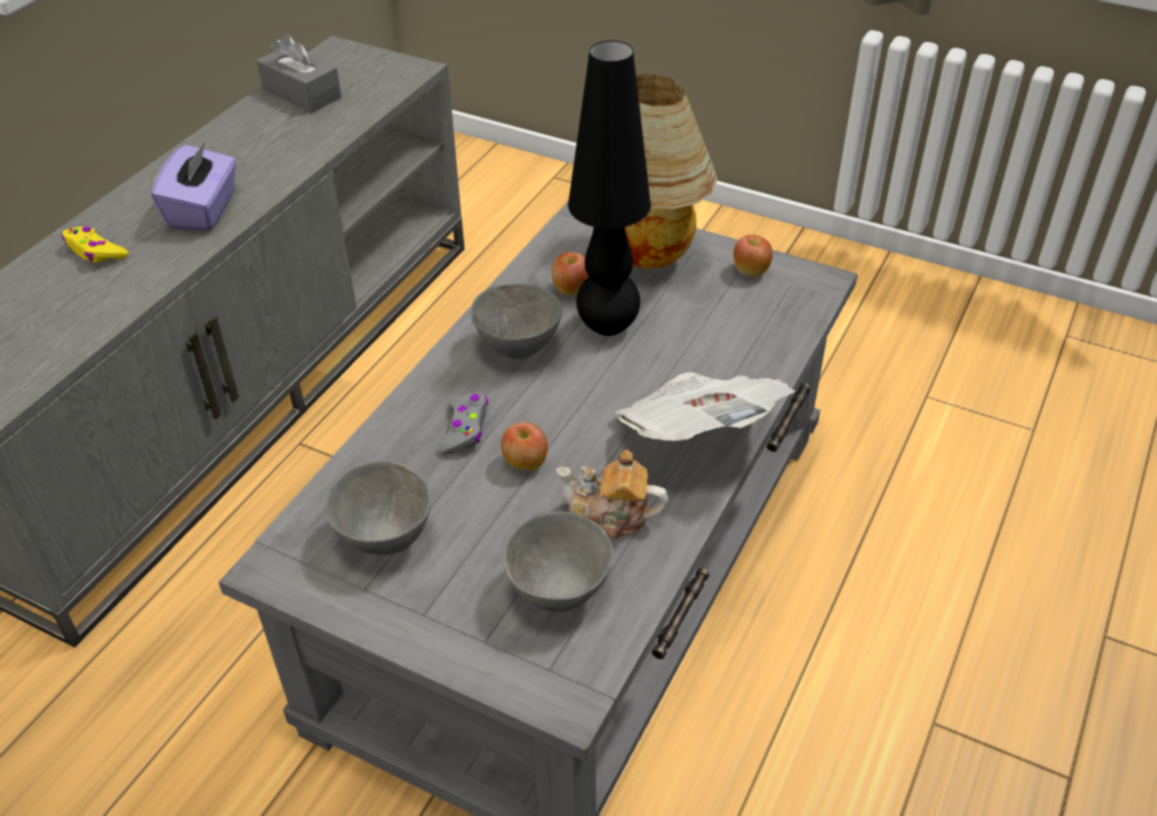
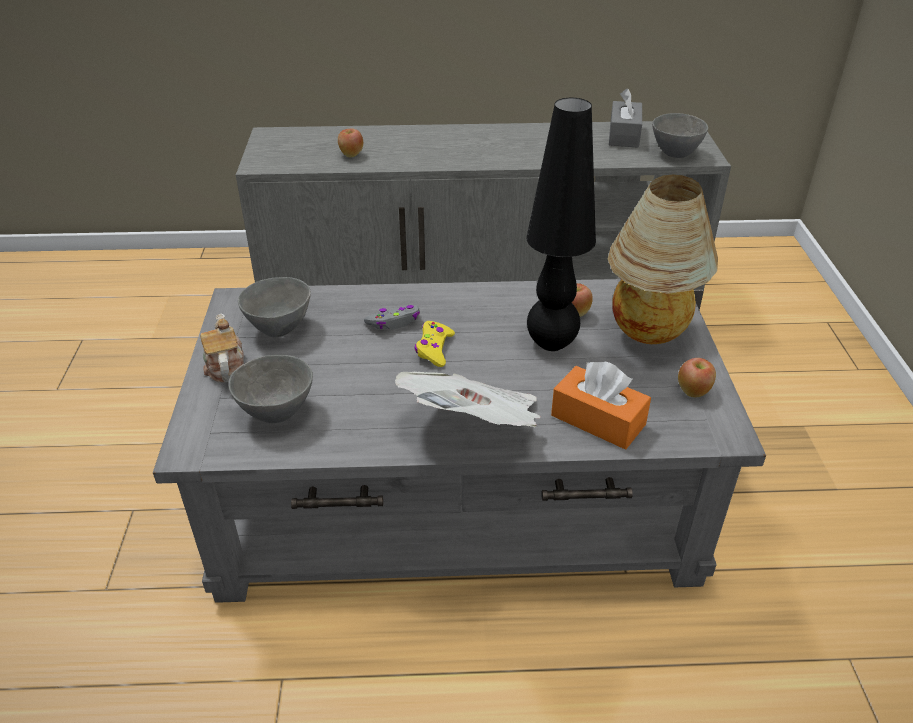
camera: 60 degrees right, 5 degrees down
(95, 252) = (407, 140): yellow game controller -> yellow game controller (434, 349)
(204, 210) = (475, 153): purple tissue box -> none
(517, 349) = (489, 314): grey bowl -> grey bowl (674, 153)
(525, 463) = (382, 357): apple -> apple (351, 155)
(610, 517) = (360, 411): teapot -> teapot (225, 366)
(748, 347) = (598, 420): none -> orange tissue box

